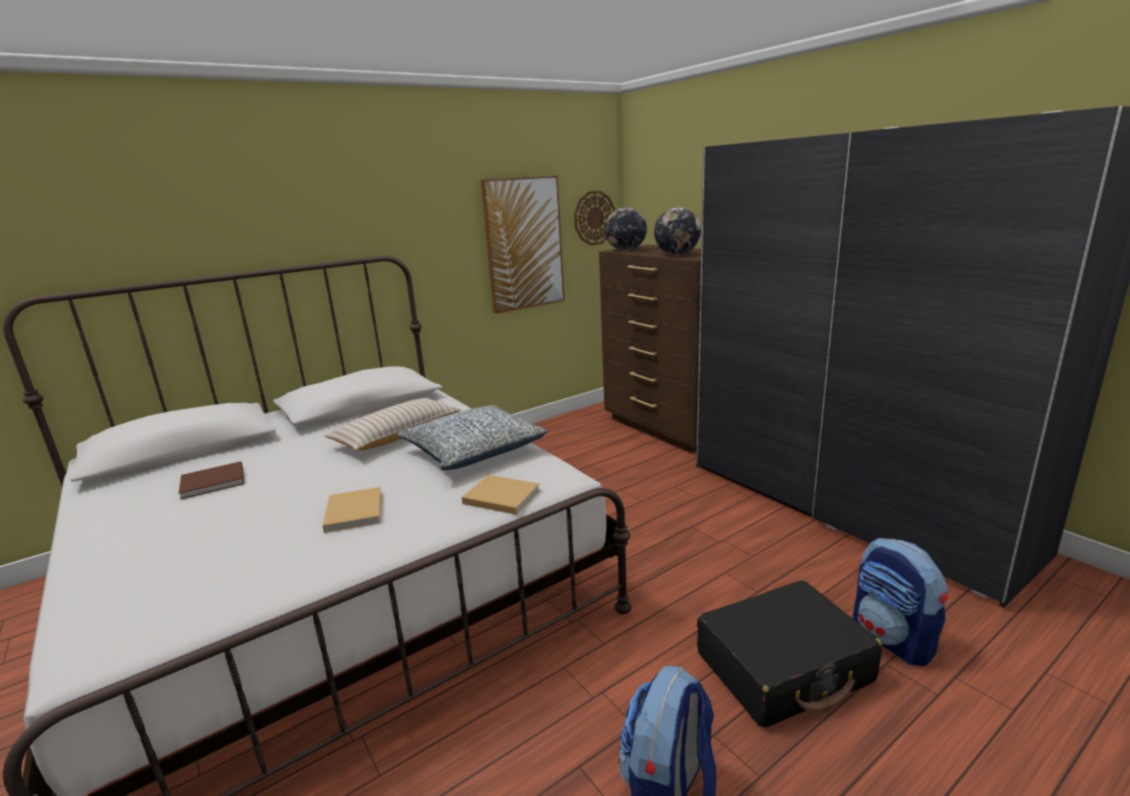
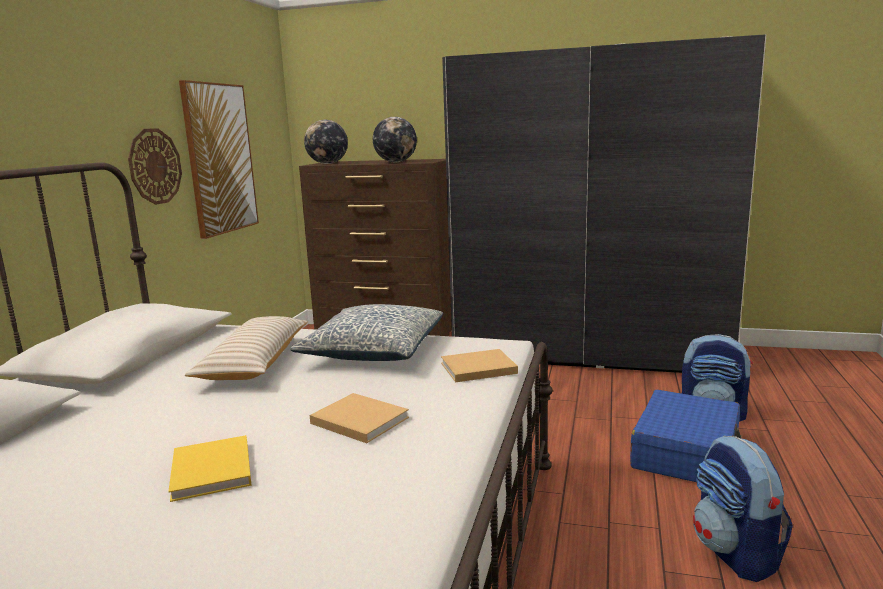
camera: 40 degrees left, 5 degrees down
(215, 481) = (84, 463): brown book -> none
(237, 515) = (211, 472): none -> yellow book
(594, 218) = (271, 135): wall clock -> wall clock (155, 166)
(784, 667) = (686, 453): black suitcase -> blue suitcase

